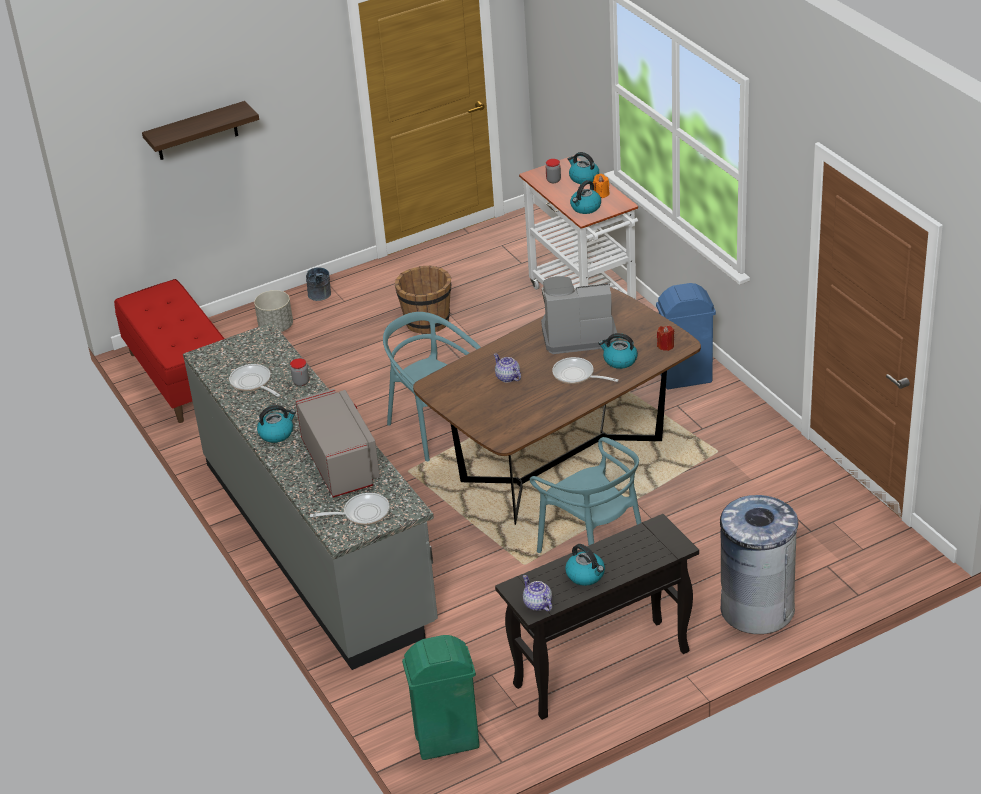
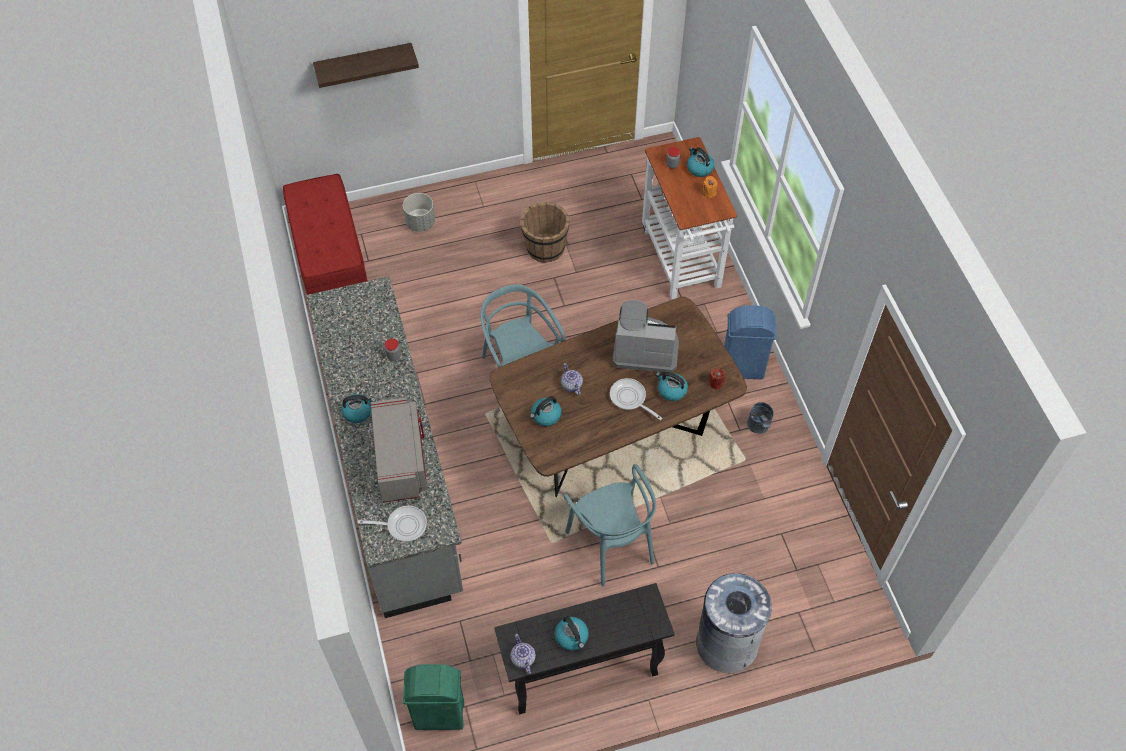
camera: 10 degrees right, 20 degrees up
(252, 383) = (354, 346): frying pan -> none
(320, 296) = (465, 196): grey bucket -> grey bucket (759, 428)
(585, 208) = (690, 206): kettle -> kettle (545, 416)

